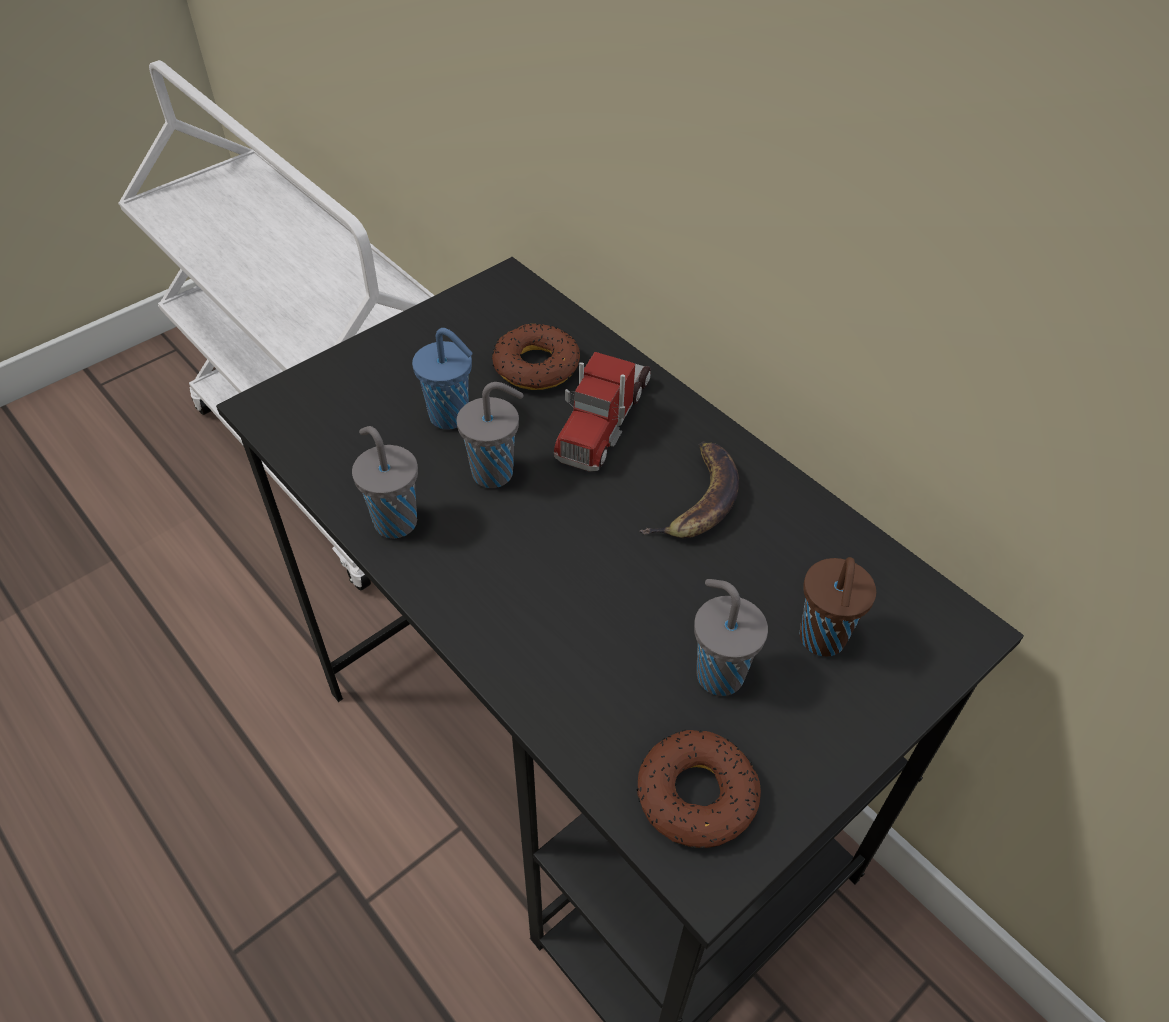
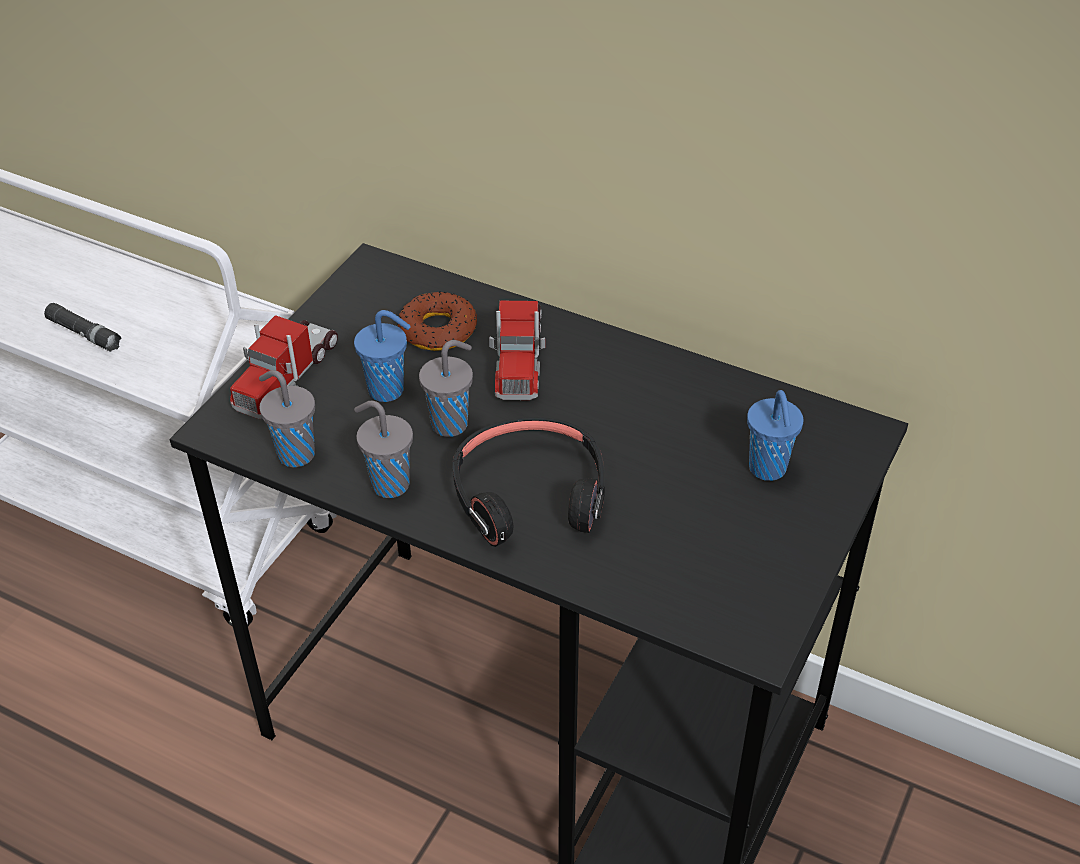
camera: 20 degrees left, 5 degrees down
(260, 282) = (84, 334): none -> black flashlight
(361, 373) = (287, 376): none -> toy truck
(535, 580) = (530, 493): none -> black headphones
(696, 794) = (728, 599): donut -> none
(697, 498) = (625, 396): banana -> none
(717, 673) = (703, 515): grey cup -> grey cup (294, 453)
(822, 640) = (768, 470): brown cup -> blue cup

